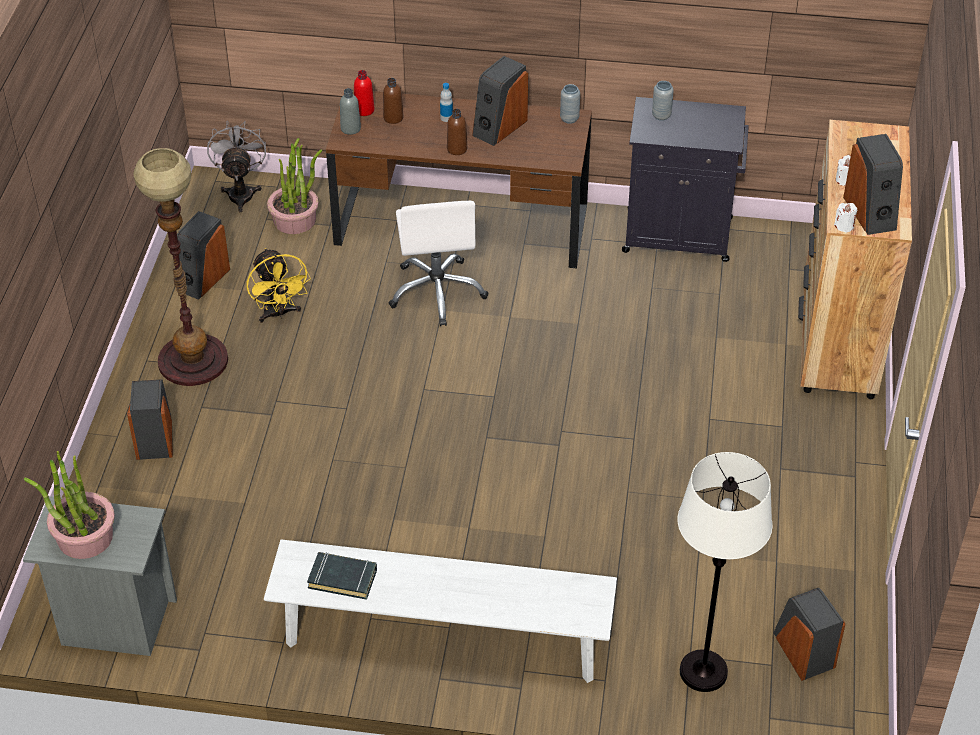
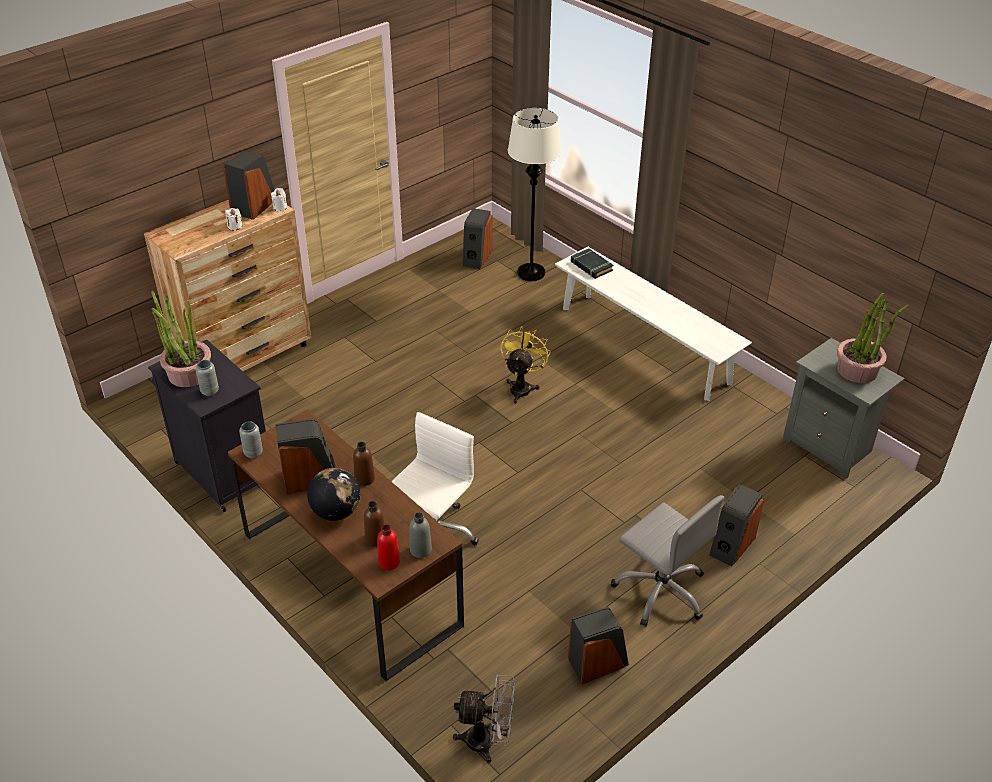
camera: 140 degrees left, 5 degrees down
(192, 360) = (661, 590): floor lamp -> grey office chair
(241, 192) = (488, 741): grey fan -> grey fan turned 120 degrees counterclockwise
(279, 313) = (563, 590): yellow fan -> yellow fan (522, 387)
(295, 220) = (470, 674): potted plant -> potted plant (188, 373)
(342, 578) = (699, 329): black book -> black book (591, 266)
(446, 118) = (336, 512): bottle -> globe

